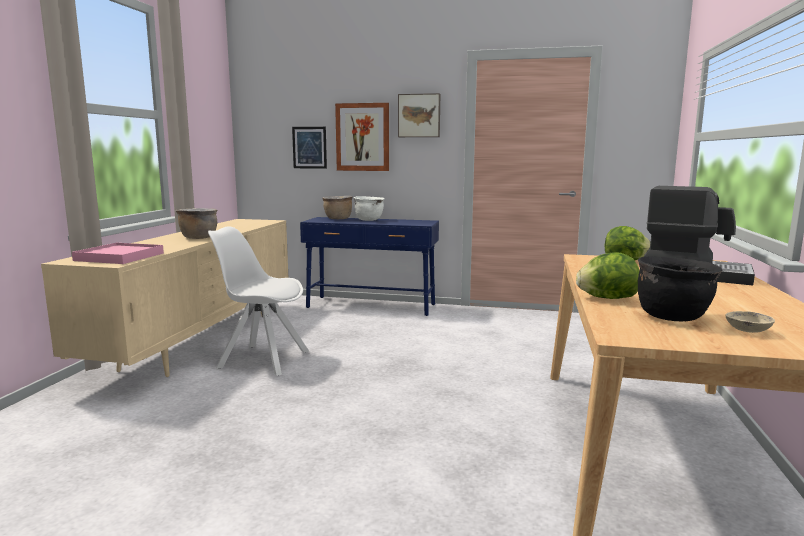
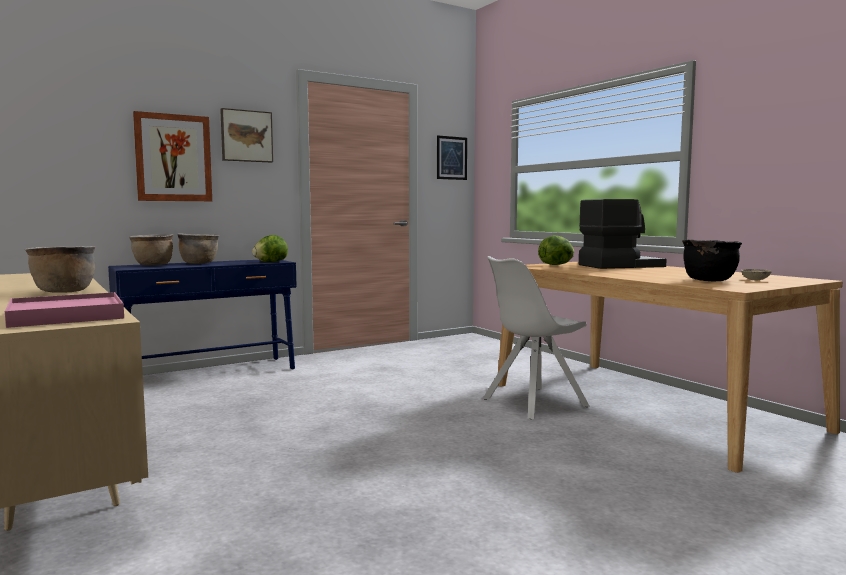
camera: 45 degrees left, 5 degrees down
(262, 359) = (207, 449): white chair -> white chair (533, 403)
(309, 147) = (91, 168): picture -> picture (451, 158)
(369, 220) = (199, 263): white cooking pot -> brown cooking pot
(606, 298) = (648, 278): lettuce -> lettuce (270, 262)

